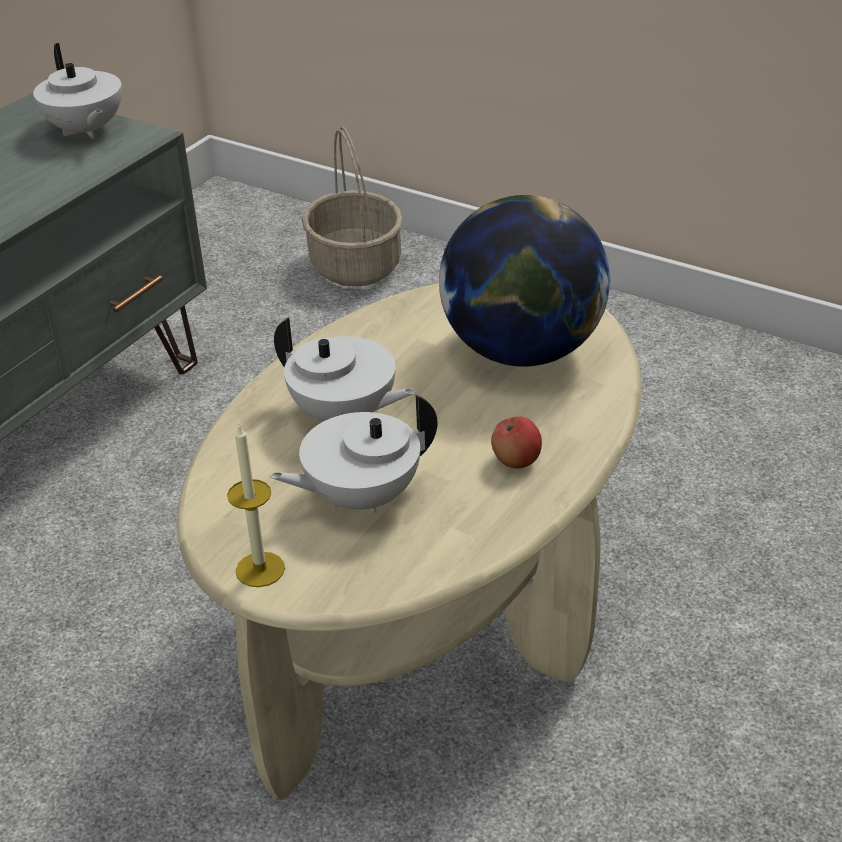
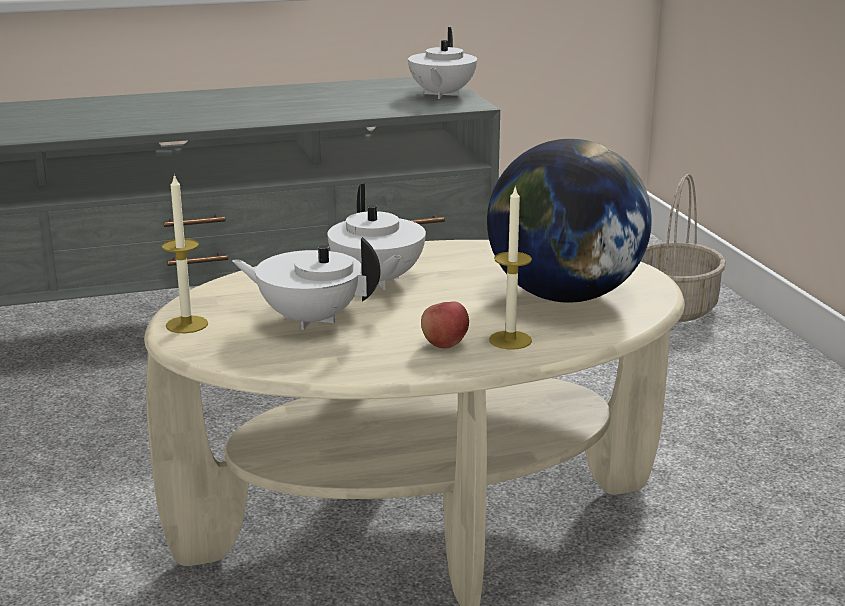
camera: 40 degrees right, 15 degrees down
(557, 427) = (510, 340): none -> candle

